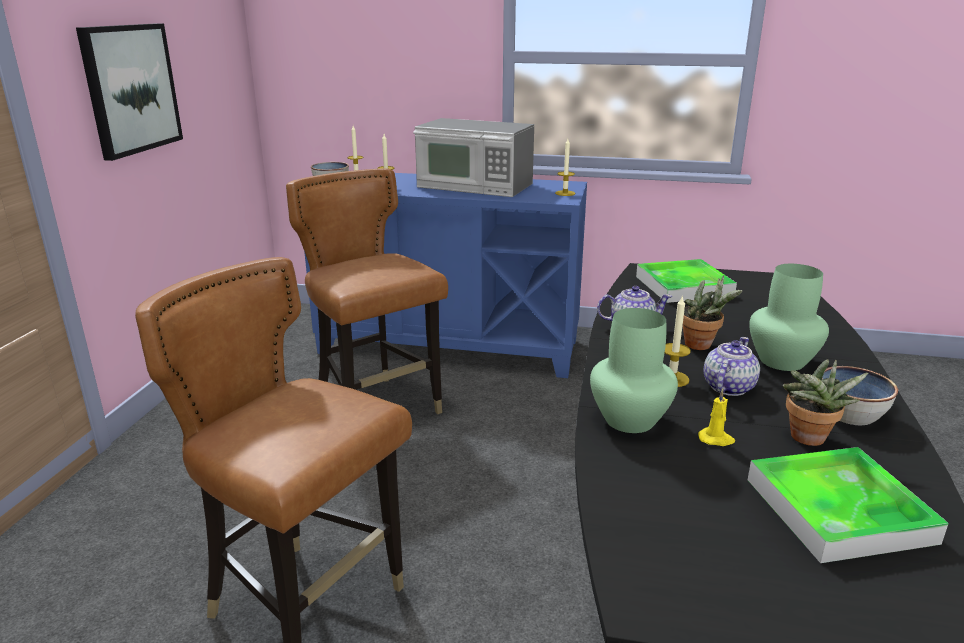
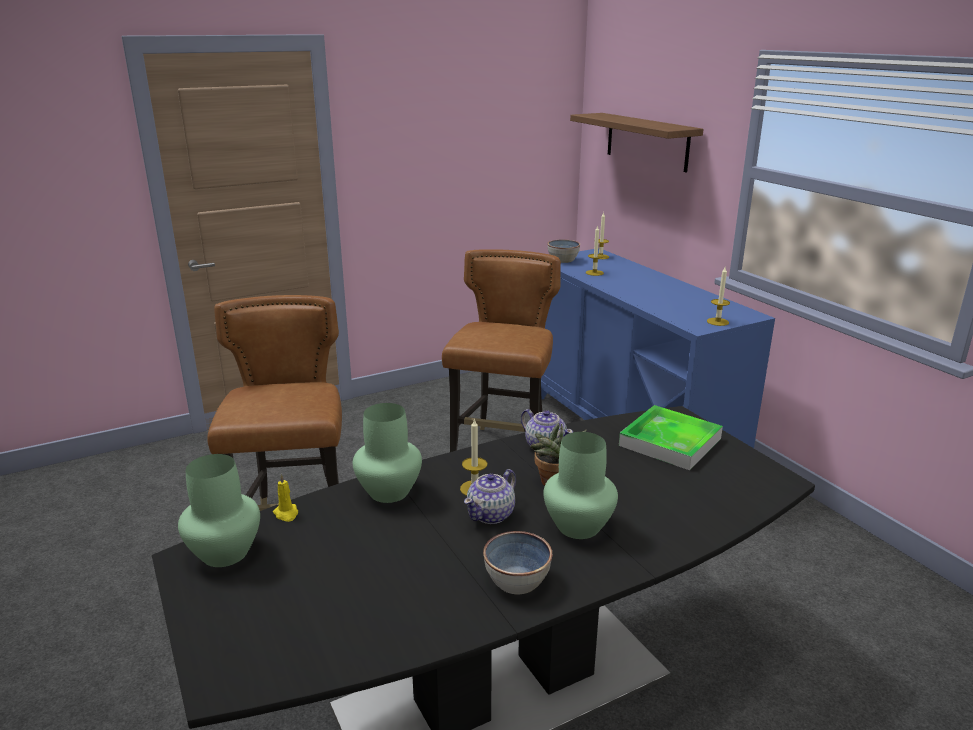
camera: 50 degrees right, 0 degrees up
(130, 89) = (429, 161): picture -> none
(363, 45) = (647, 141): none -> shelf
(474, 186) = (661, 291): microwave -> none
(660, 568) = (224, 553): none -> green vase
(716, 439) = (400, 531): yellow candle -> yellow candle (286, 514)
(727, 387) = (491, 514): teapot -> teapot turned 135 degrees clockwise
(808, 440) = (446, 570): potted plant -> none
(838, 510) = (352, 604): tray -> none

